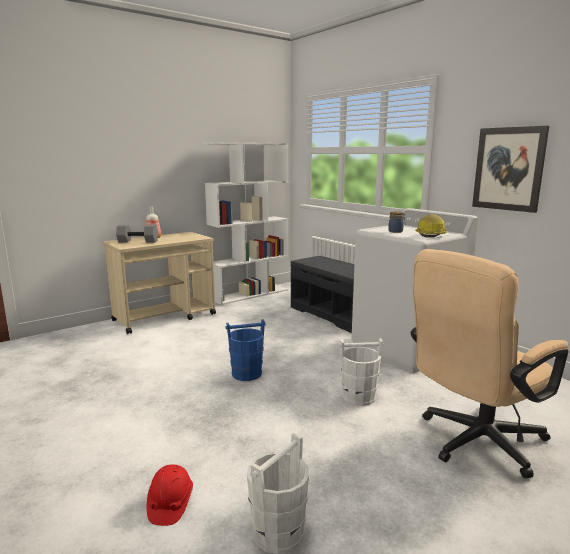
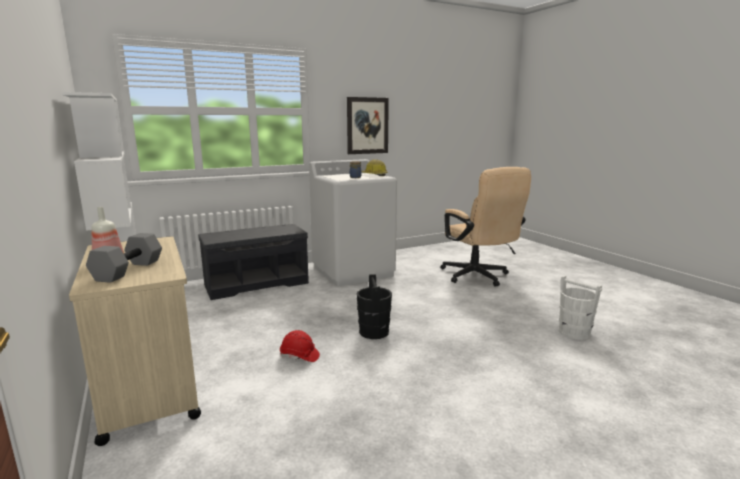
camera: 80 degrees left, 0 degrees up
(170, 504) = (568, 366): red hard hat -> red hard hat (299, 356)
(247, 373) = (374, 332): blue bucket -> black bucket
(359, 397) = (425, 295): white bucket -> none

